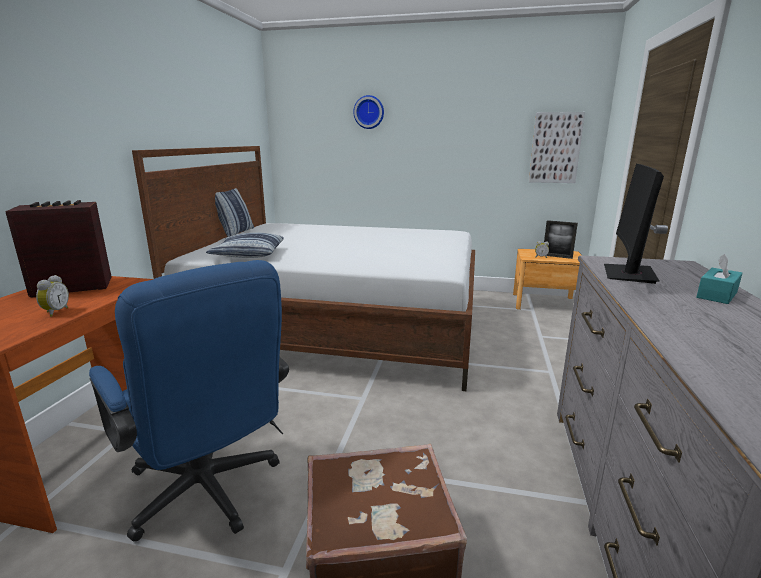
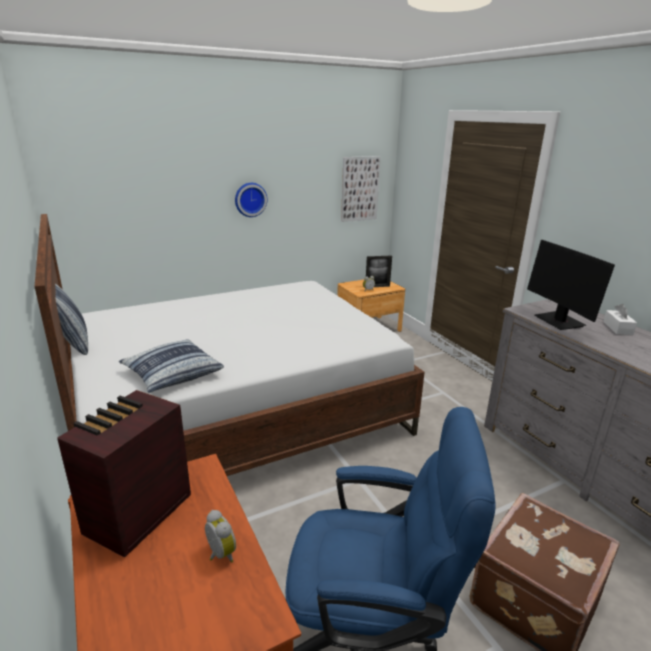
camera: 40 degrees left, 5 degrees up
(369, 112) = (177, 158): wall clock -> wall clock (250, 199)
(717, 295) = (617, 328): turquoise tissue box -> white tissue box

